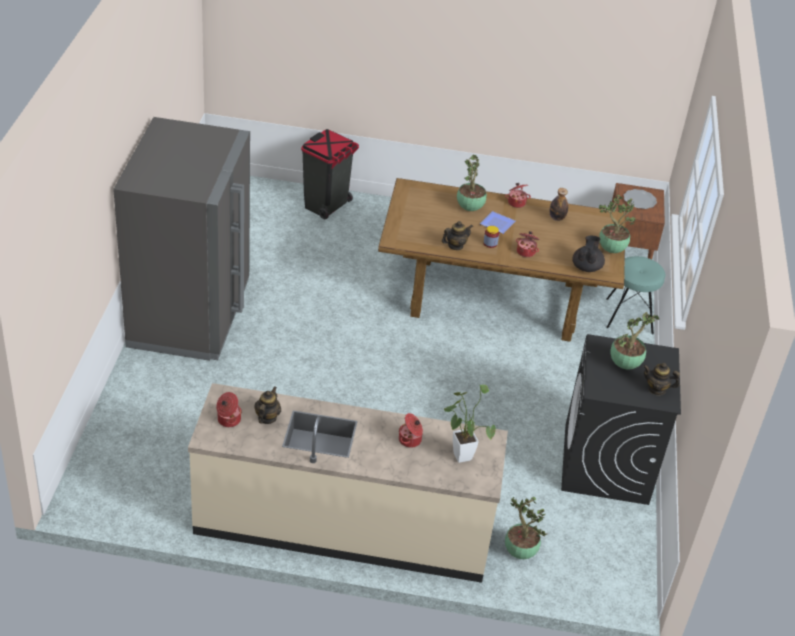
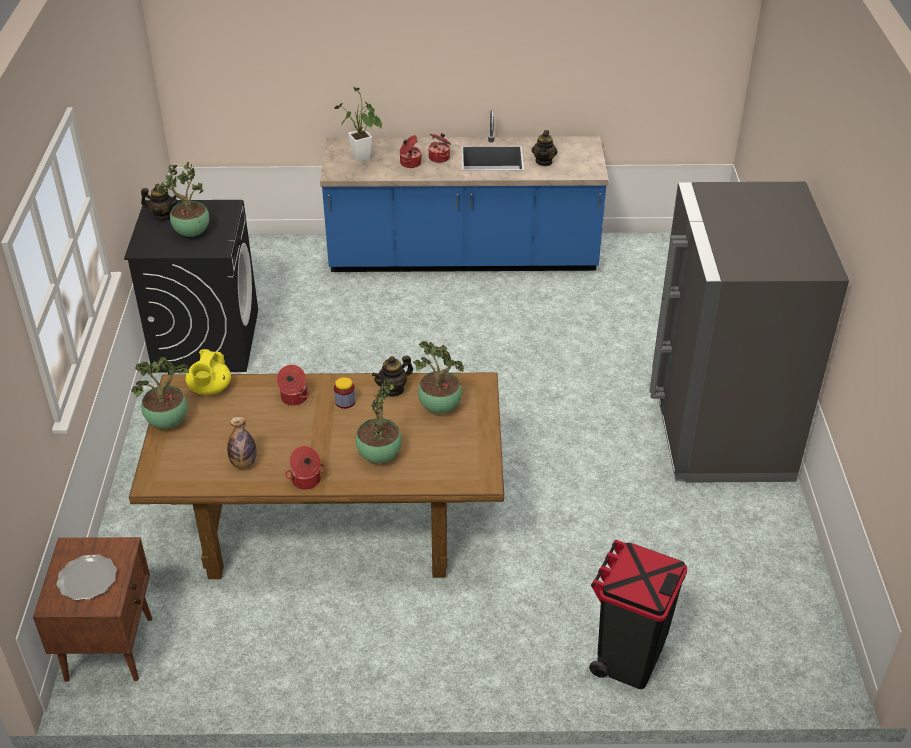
camera: 175 degrees right, 0 degrees up
(228, 420) = (577, 156): cooking pot -> cooking pot (439, 157)
(344, 525) = (463, 257): beige counter -> blue counter
(497, 223) = (336, 437): plate -> none
(519, 552) = (302, 260): potted plant -> potted plant (441, 408)
(586, 267) = (210, 389): black teapot -> yellow teapot
(629, 316) = (134, 531): turquoise stool -> none

